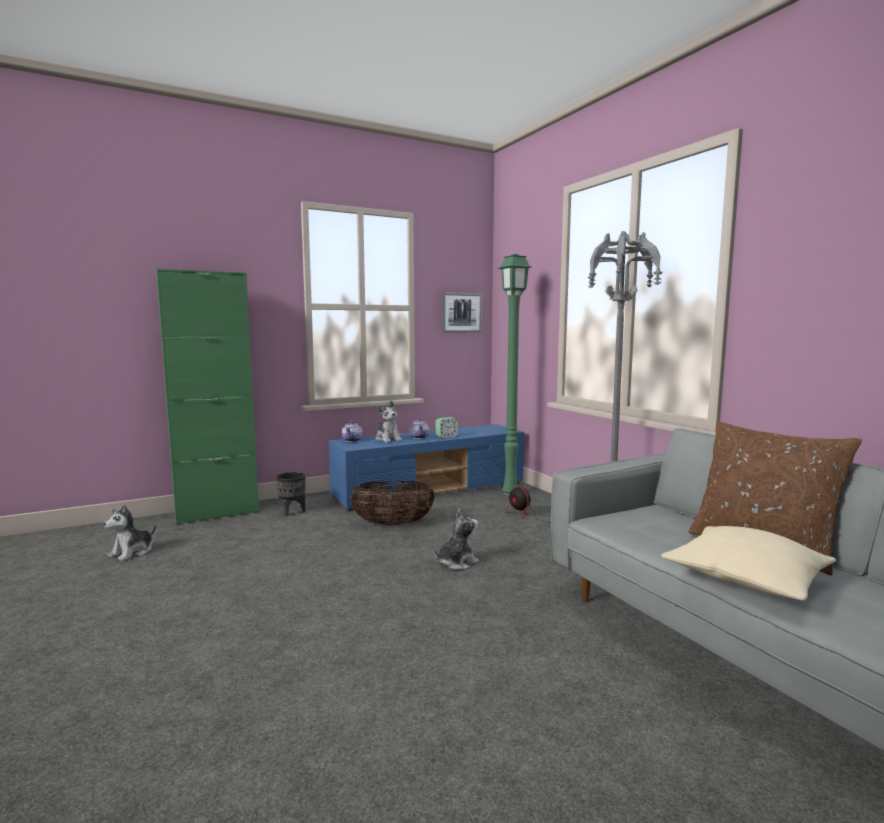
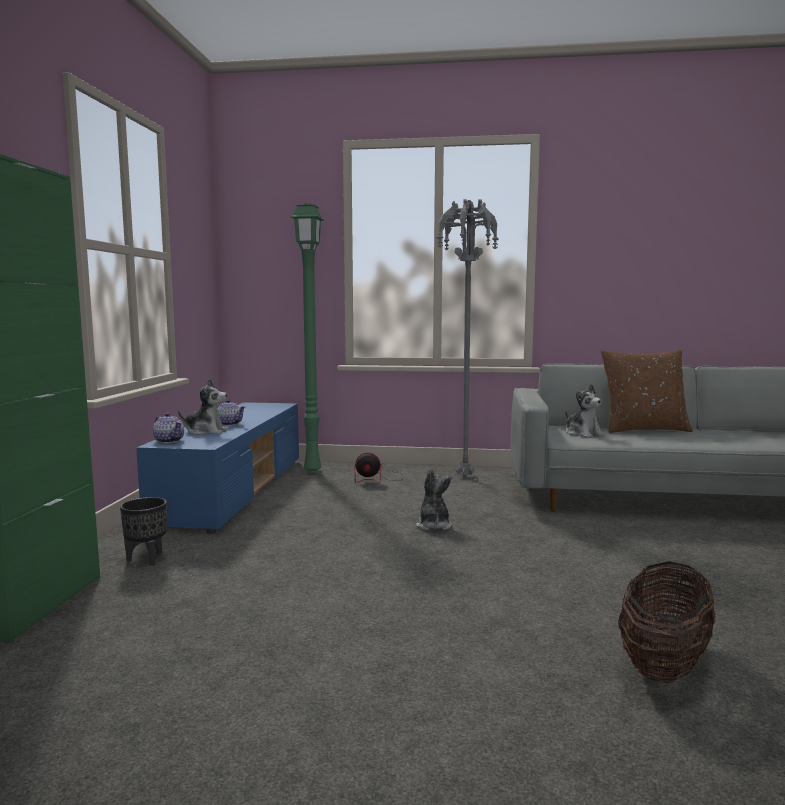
camera: 55 degrees left, 0 degrees up
(132, 552) = (67, 694): plush toy -> plush toy (583, 434)
(393, 524) = (296, 524): basket -> basket (663, 663)
(446, 436) = (252, 418): alarm clock -> none
(461, 312) = (200, 267): picture -> none
(746, 579) = (689, 441): beige pillow -> none

